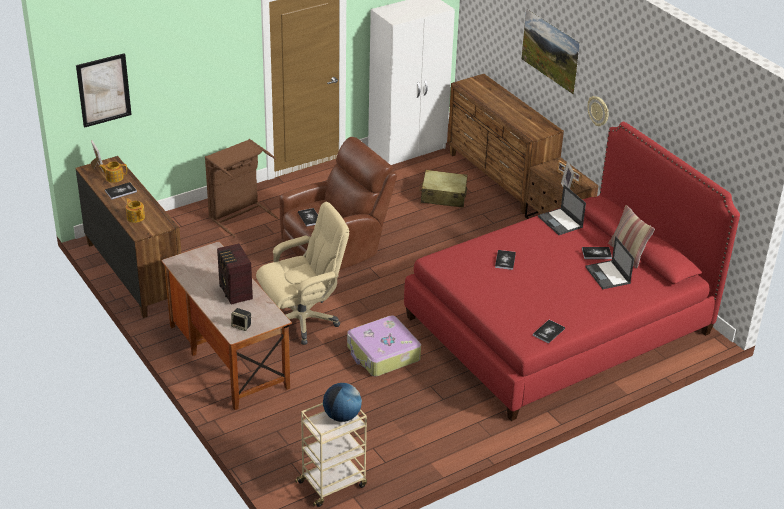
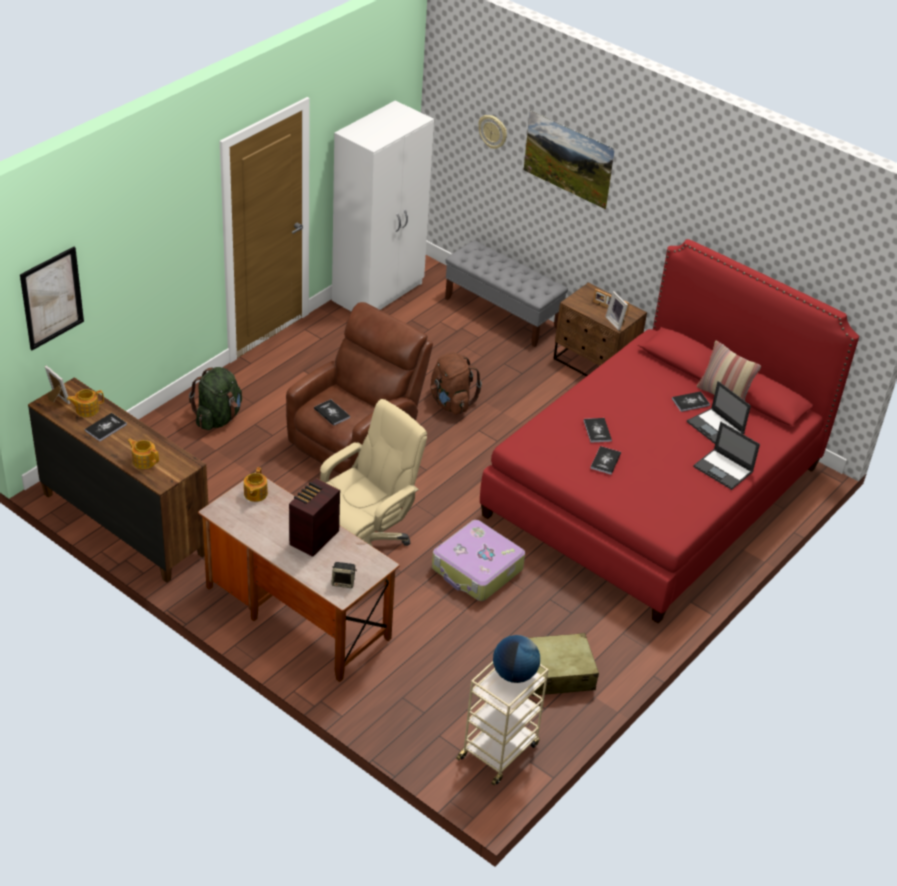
camera: 20 degrees left, 5 degrees up
(209, 255) = (255, 494): none -> teapot
(235, 292) = (312, 538): radio -> radio turned 75 degrees clockwise
(239, 215) = (218, 418): brown laundry basket -> green backpack
(424, 234) = (450, 403): none -> brown backpack
(443, 196) = (449, 348): beige suitcase -> beige suitcase (556, 673)
(499, 178) = (502, 313): brown dresser -> grey bench
(548, 332) = (687, 513): book -> book (605, 461)
(560, 222) = (632, 369): laptop -> laptop (723, 469)
(598, 111) = (644, 227): wall clock -> wall clock (493, 131)

